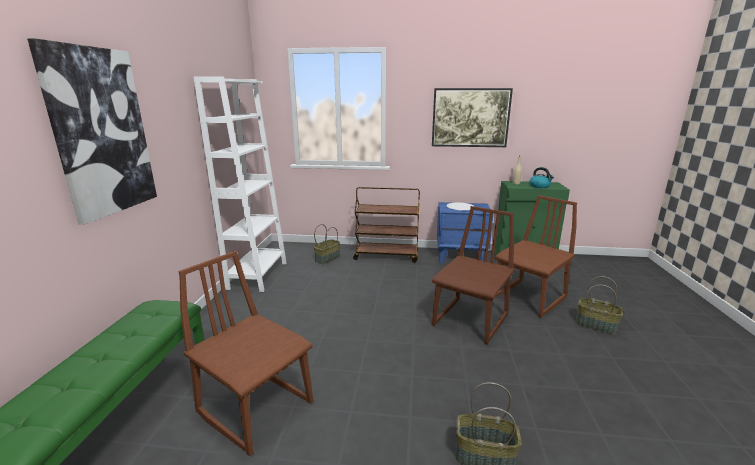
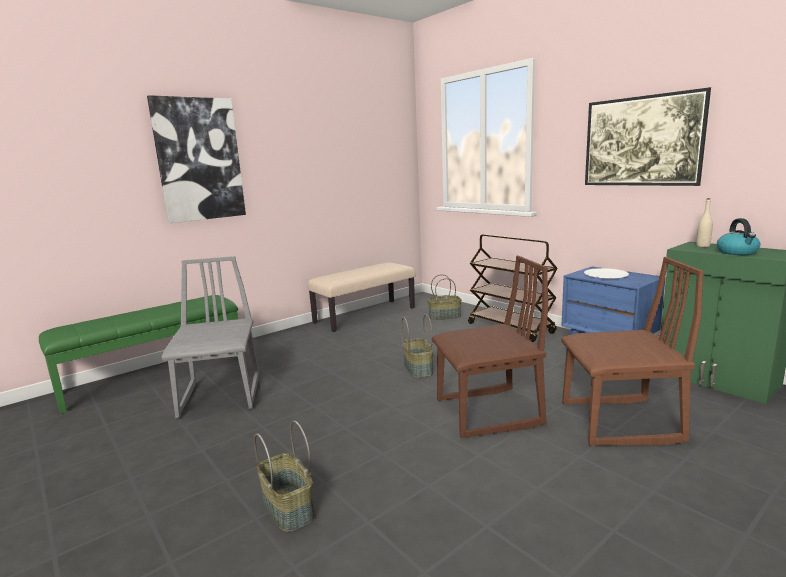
camera: 45 degrees right, 5 degrees down
(256, 407) = (222, 396): brown chair -> grey chair
(258, 275) = (365, 315): white bookcase -> beige bench
(596, 325) = (673, 490): basket -> basket (419, 369)

